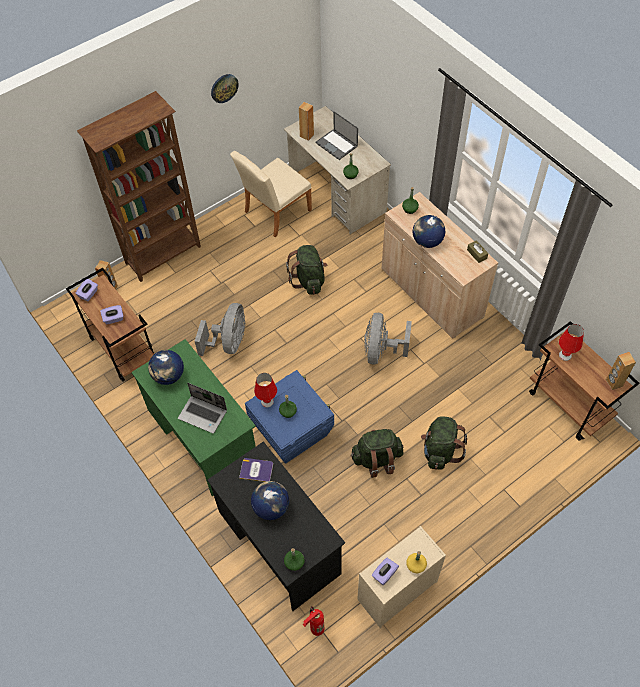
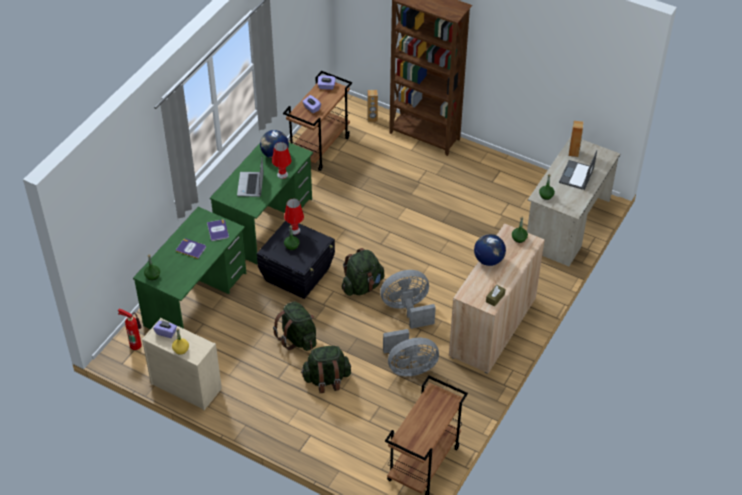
camera: 65 degrees right, 10 degrees down
(224, 88) = (533, 54): wall clock -> none
(228, 342) = (360, 207): grey fan -> grey fan (409, 367)
(271, 507) = (191, 249): globe -> book
(274, 213) = (515, 189): beige chair -> none
(279, 542) = (196, 299): black desk -> green desk
(291, 430) = (298, 274): blue storage box -> black storage box
(309, 280) = (455, 237): green backpack -> green backpack (362, 286)
(565, 355) = (431, 402): red table lamp -> red table lamp (282, 174)
(613, 383) = (420, 445): brown speaker -> none

